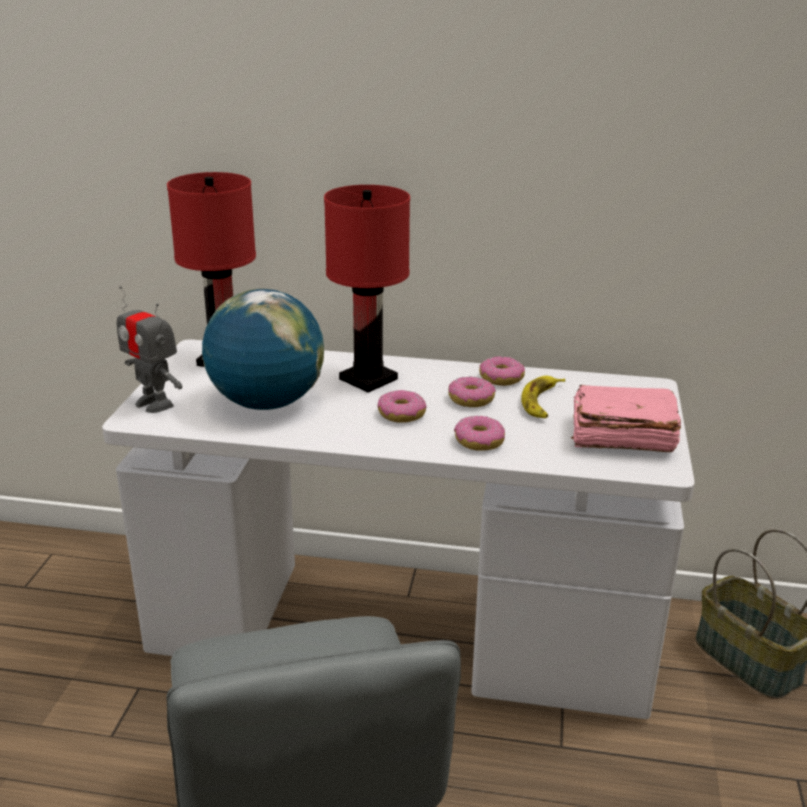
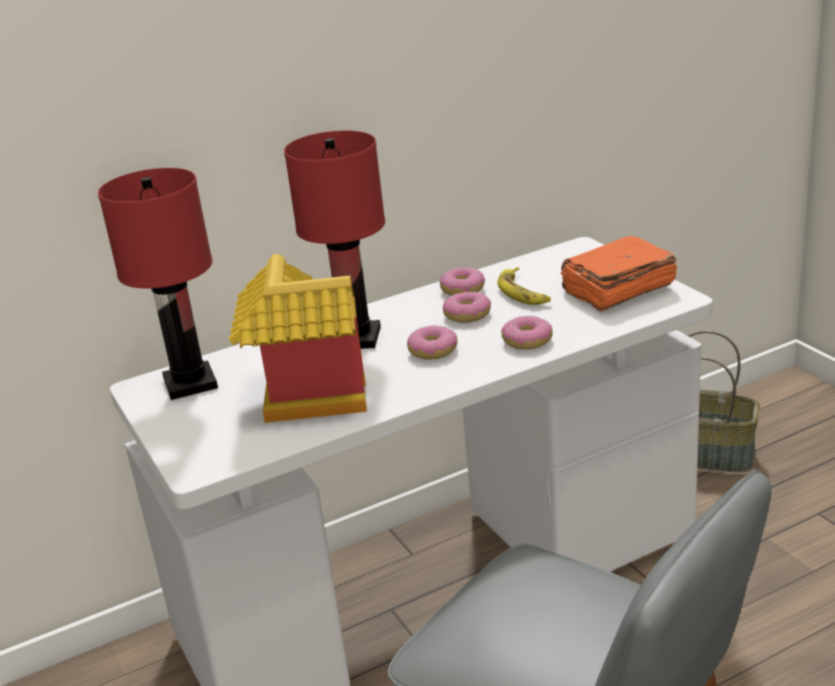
camera: 35 degrees left, 0 degrees up
(154, 404) = (192, 449): toy robot -> none
(267, 403) = (302, 397): globe -> toy house
(620, 436) = (616, 290): pink book -> orange book

